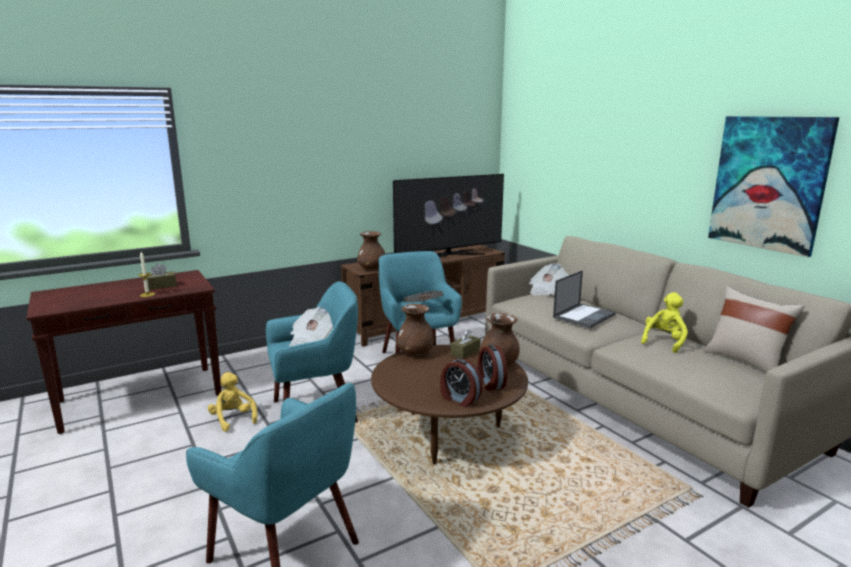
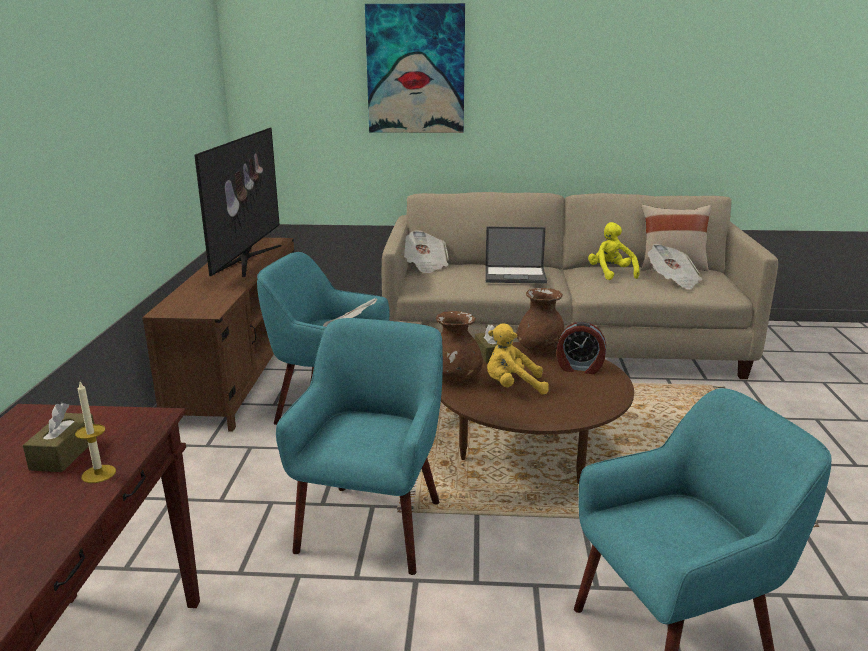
camera: 55 degrees left, 5 degrees up
(233, 419) = (301, 609): yellow plush toy -> yellow plush toy (512, 387)
(312, 341) = (350, 422): newspaper -> newspaper (673, 281)
(371, 269) = (208, 306): brown vase -> none
(459, 399) = (601, 392): alarm clock -> none
(584, 316) = (516, 275): laptop -> laptop turned 105 degrees clockwise
(768, 183) = (624, 104): picture -> picture (415, 69)

